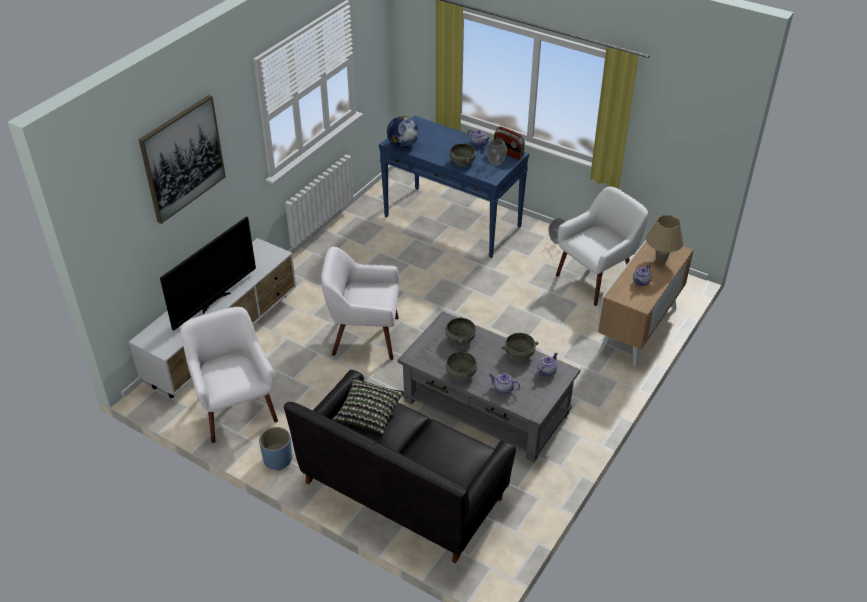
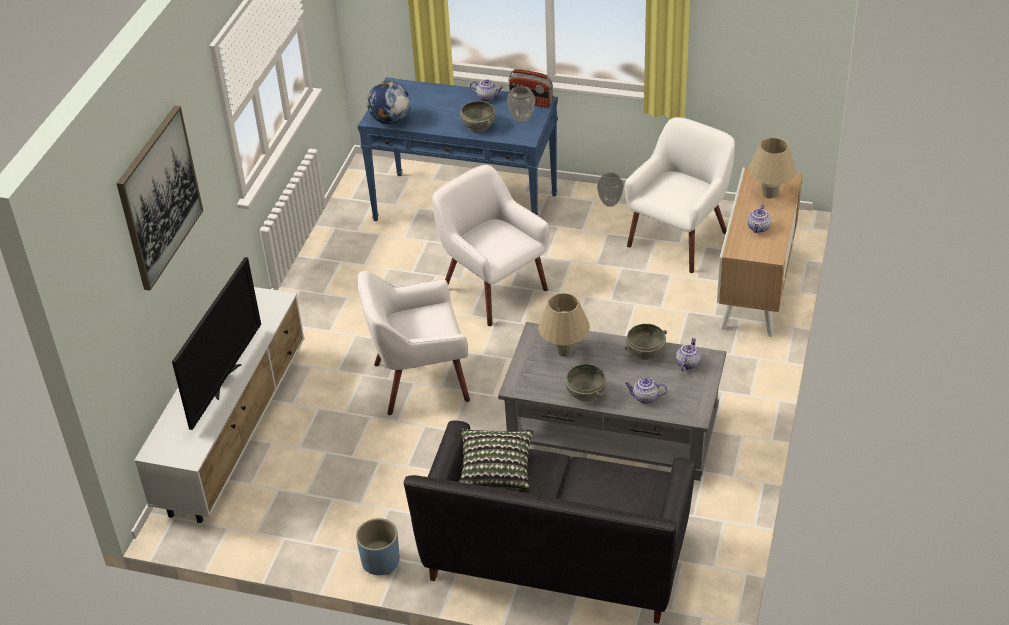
camera: 15 degrees left, 0 degrees up
(235, 408) = (294, 513): white armchair -> white armchair (492, 289)
(460, 339) = (564, 351): grey bowl -> beige table lamp

